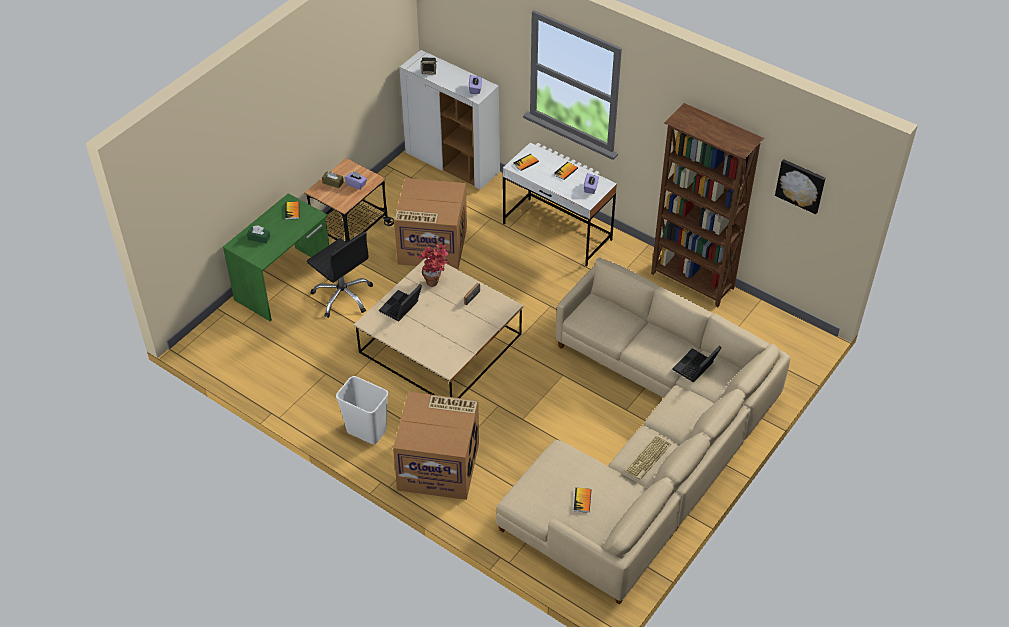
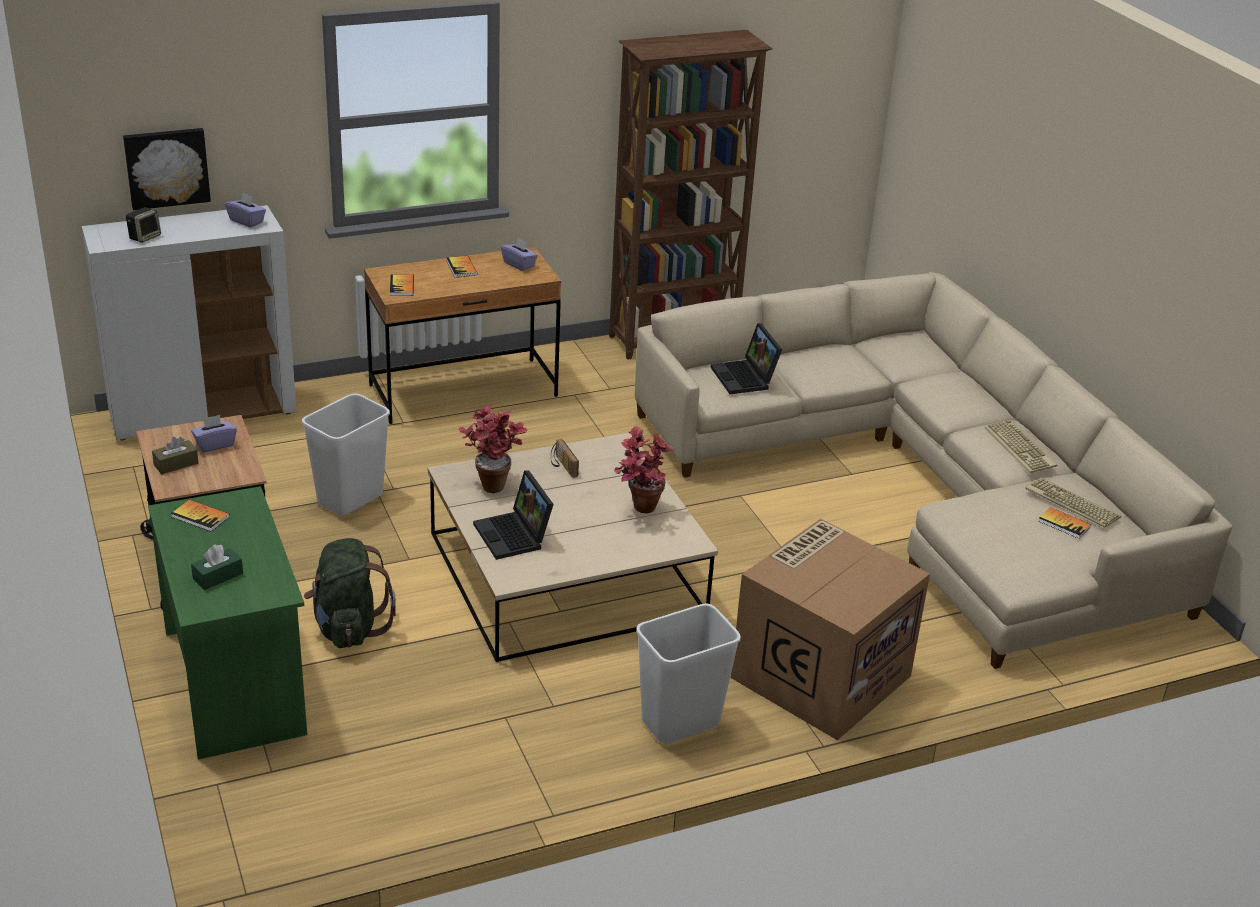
camera: 60 degrees left, 15 degrees down
(343, 296) = (348, 628): black office chair -> green backpack
(431, 246) = (350, 500): cardboard box -> white trash can
(457, 338) = (638, 511): none -> potted plant
(557, 232) = (463, 391): white desk -> brown desk
(605, 497) = (1070, 504): none -> keyboard
(695, 368) = (888, 356): laptop -> laptop (746, 378)
(801, 185) = (801, 79): picture -> picture (167, 167)

